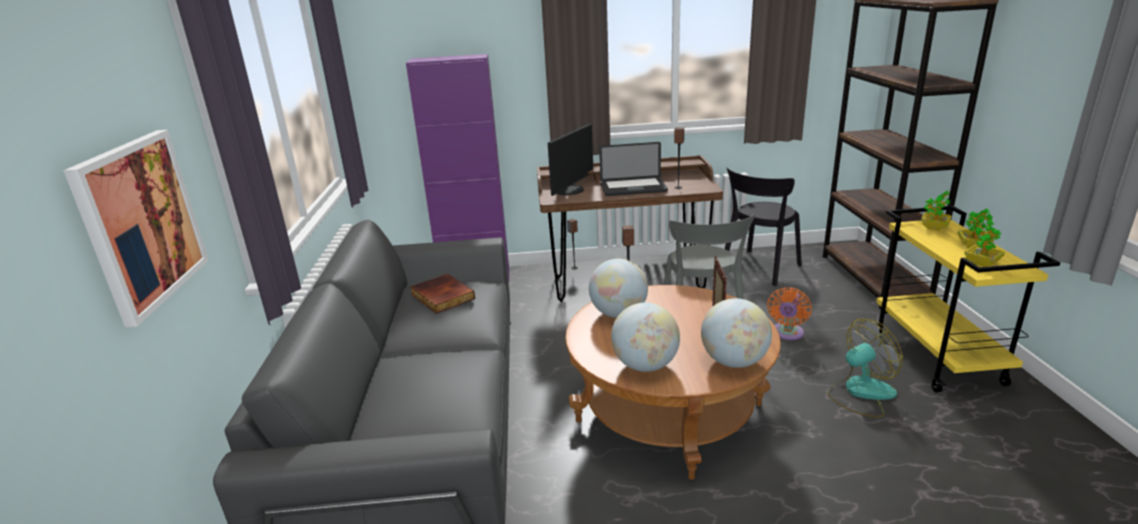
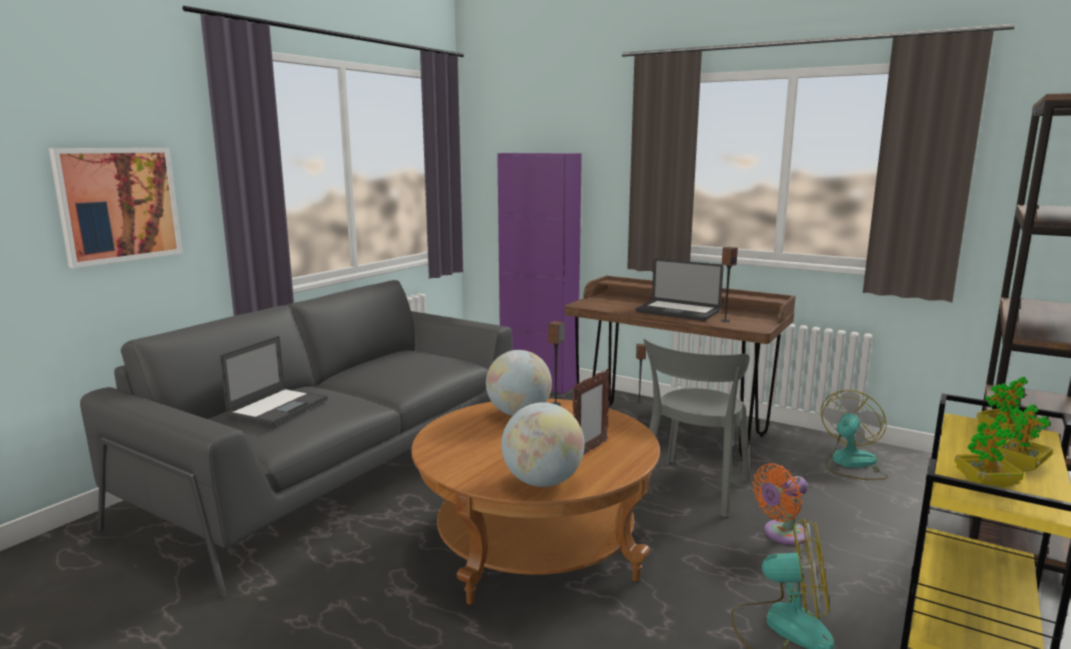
camera: 35 degrees right, 10 degrees down
(418, 391) = (279, 406): none -> laptop
(441, 297) = (408, 359): book -> none
(570, 190) = (614, 302): monitor -> none
(645, 365) = (462, 454): globe -> none
(758, 269) = (851, 464): black chair -> fan

